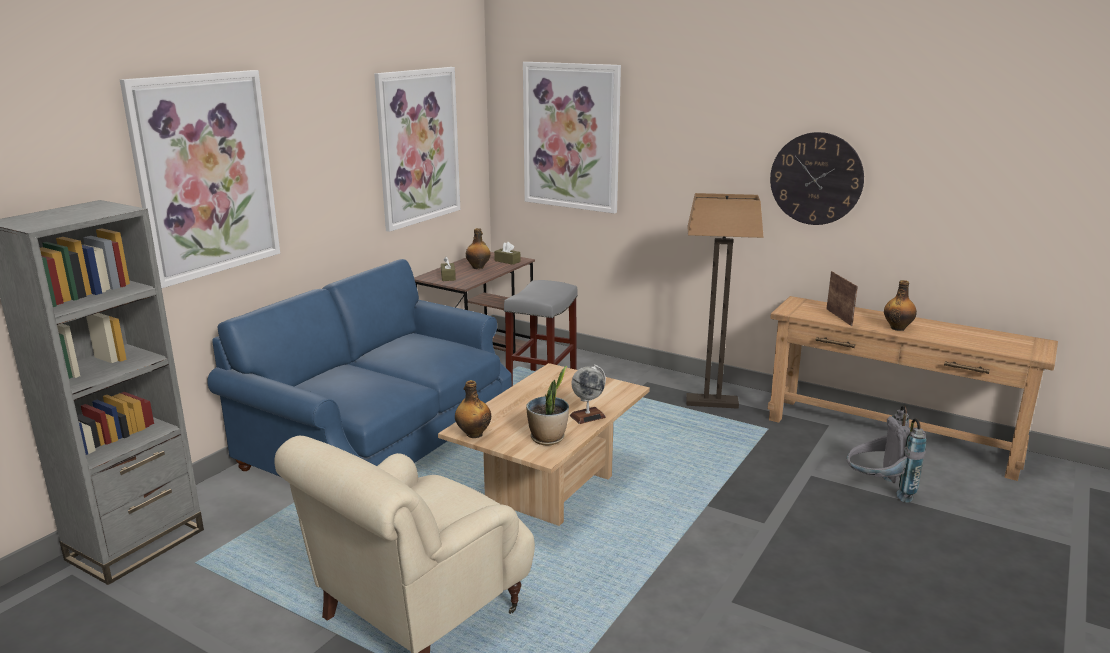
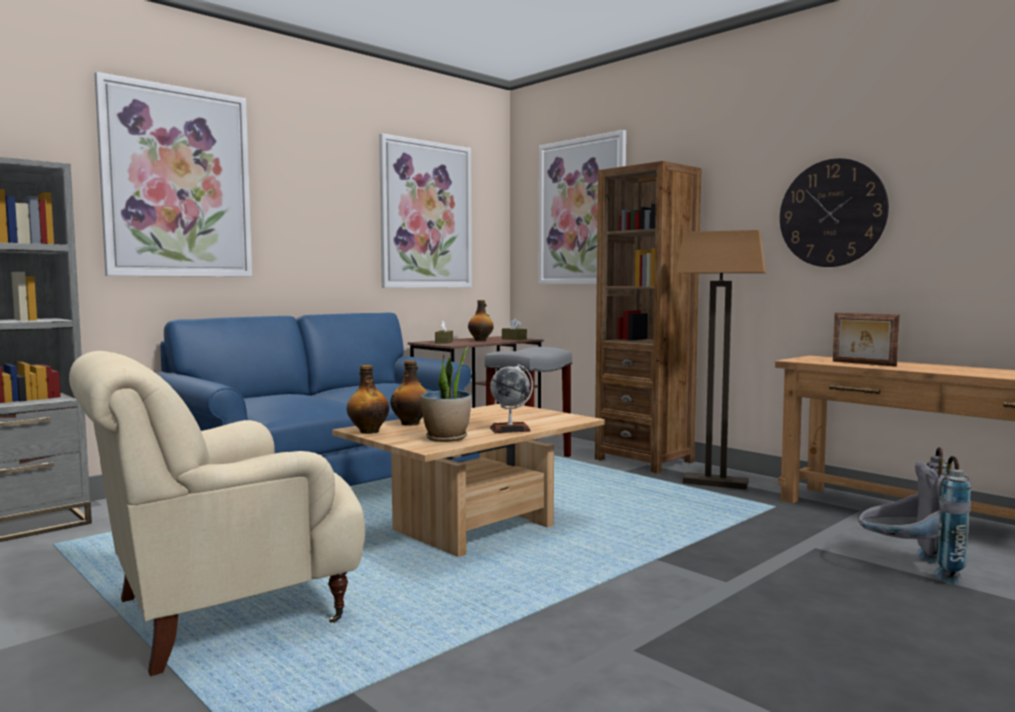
camera: 15 degrees right, 15 degrees down
(641, 376) = (644, 460): none -> brown bookcase
(839, 317) = (863, 363): picture frame -> picture frame turned 135 degrees clockwise
(897, 328) = (939, 370): bottle -> bottle (411, 423)

